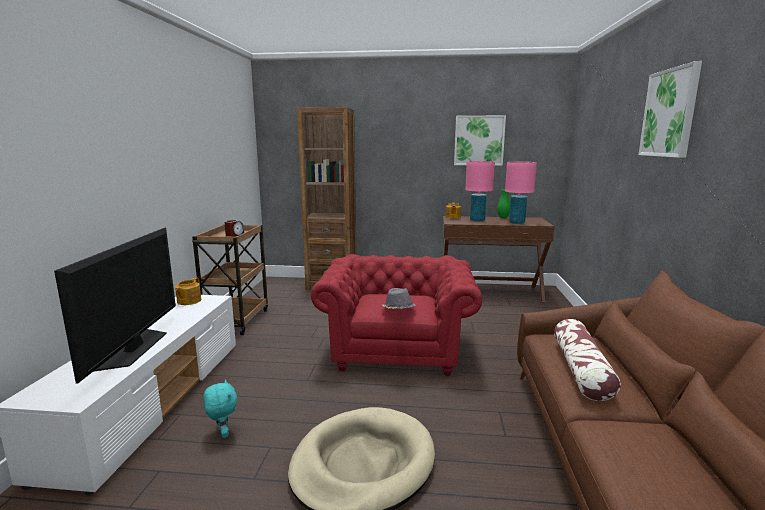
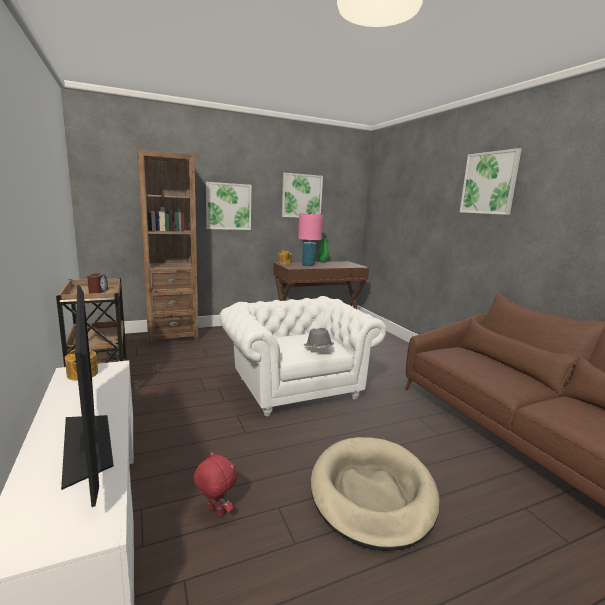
camera: 30 degrees left, 0 degrees up
(223, 433) = (215, 512): turquoise plush toy -> red plush toy
(394, 156) = (228, 206): none -> picture
(397, 349) = (295, 386): red armchair -> white armchair
(517, 223) = (340, 266): pink table lamp -> none
(581, 370) = (486, 371): pillow -> none

